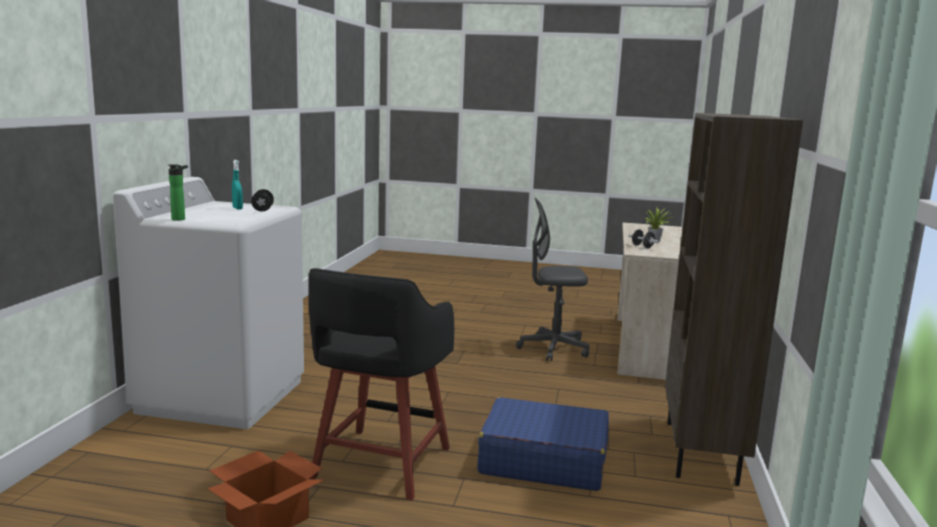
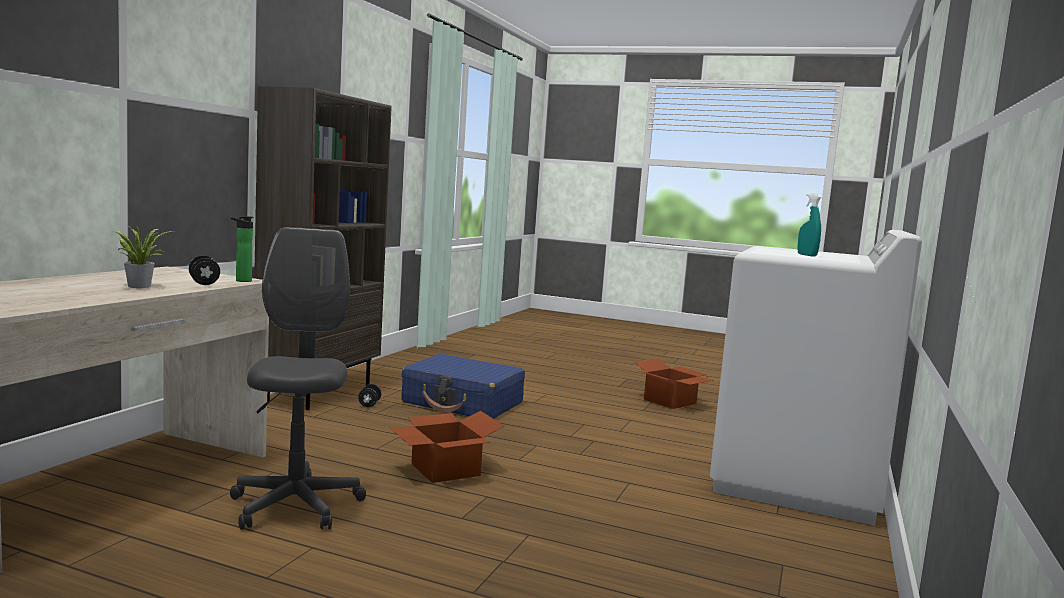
camera: 170 degrees left, 5 degrees down
(180, 219) = (828, 252): bottle -> bottle (241, 281)
(262, 210) = (772, 252): black dumbbell -> black dumbbell (369, 404)
(379, 465) = (599, 414): black stool -> none
(496, 377) = (443, 469): none -> cardboard box
(553, 349) = (295, 506): grey office chair -> grey office chair turned 105 degrees counterclockwise

